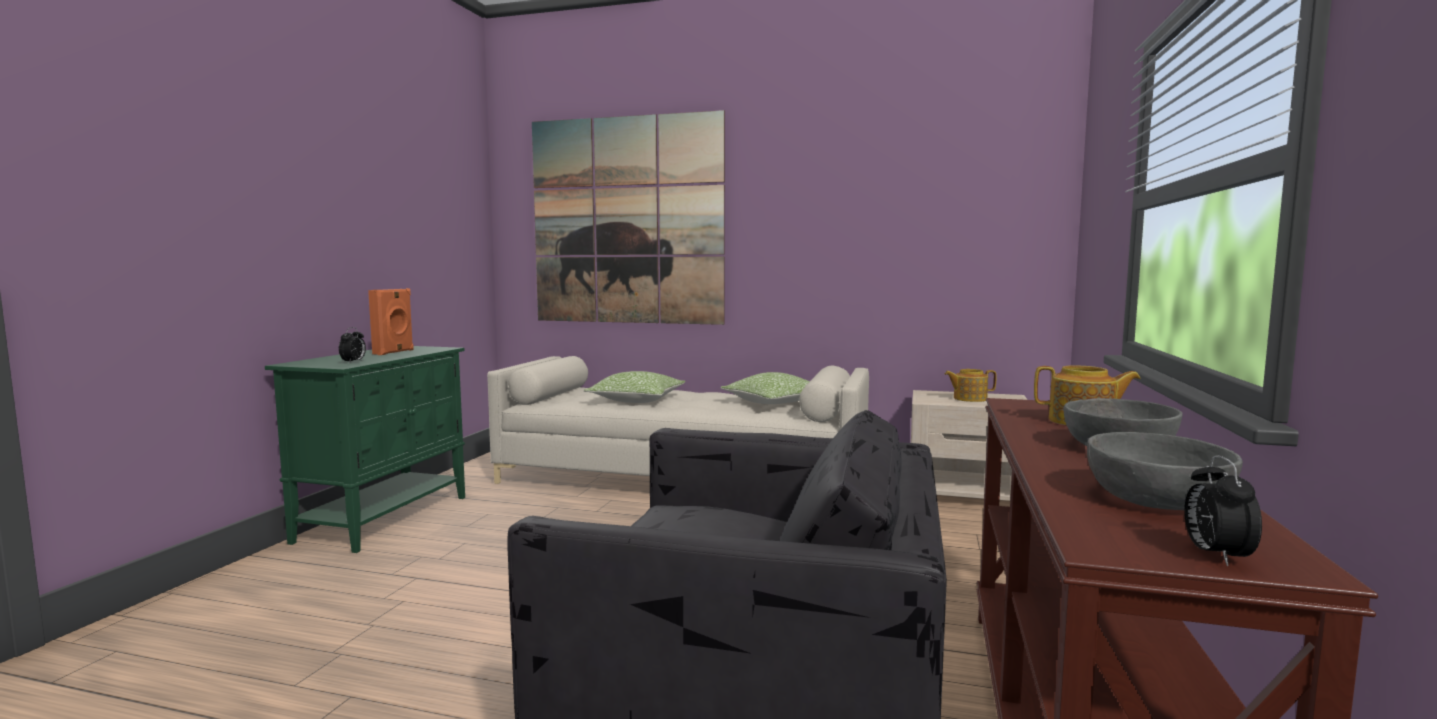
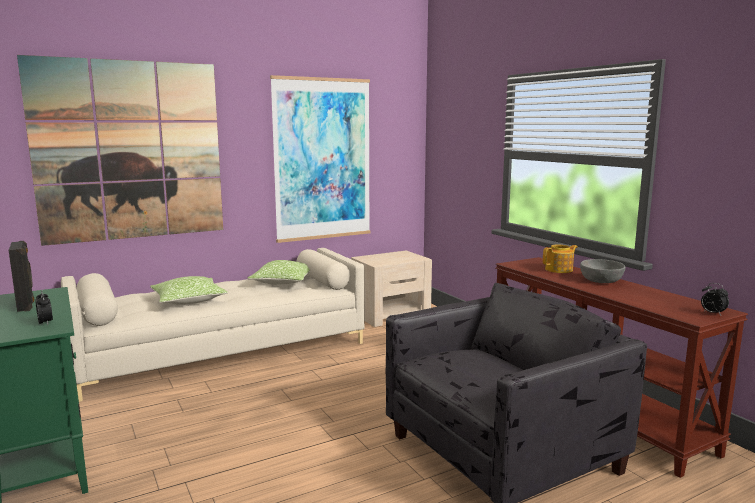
camera: 45 degrees left, 5 degrees up
(394, 352) = (26, 305): orange speaker -> black speaker
(874, 235) = (322, 159): none -> picture
(969, 398) = (391, 258): teapot -> none
(1157, 499) = (660, 299): grey bowl -> none

